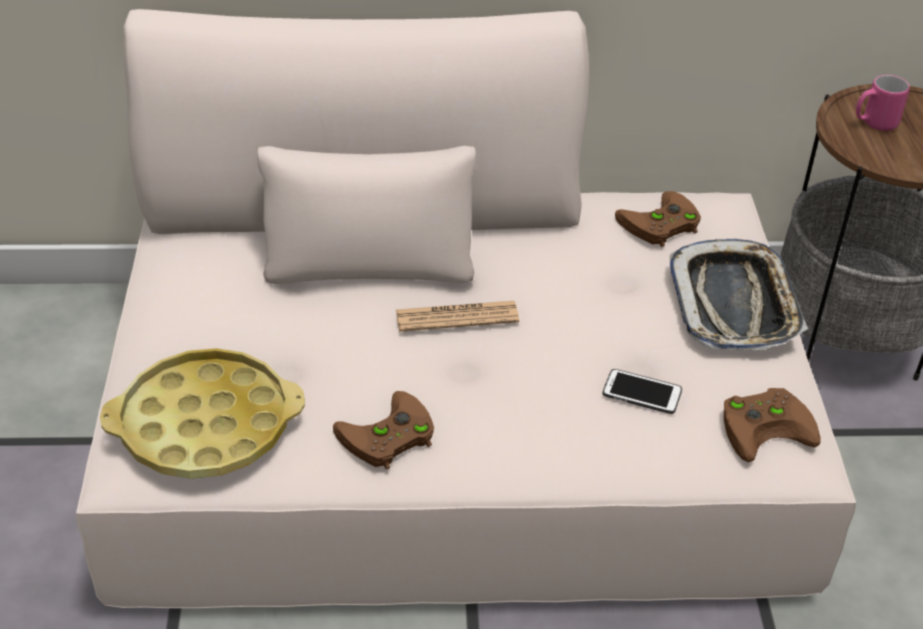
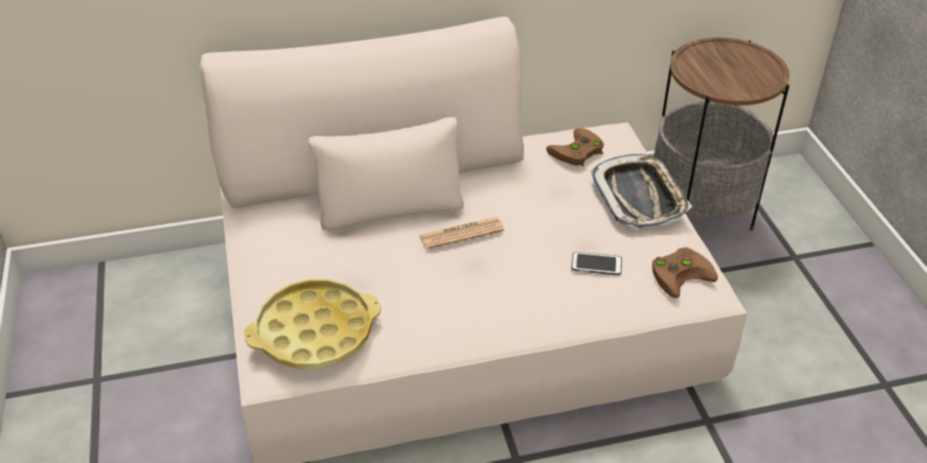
camera: 10 degrees left, 0 degrees up
(386, 438) = (439, 321): brown game controller -> none
(874, 123) = (708, 65): pink mug -> none

